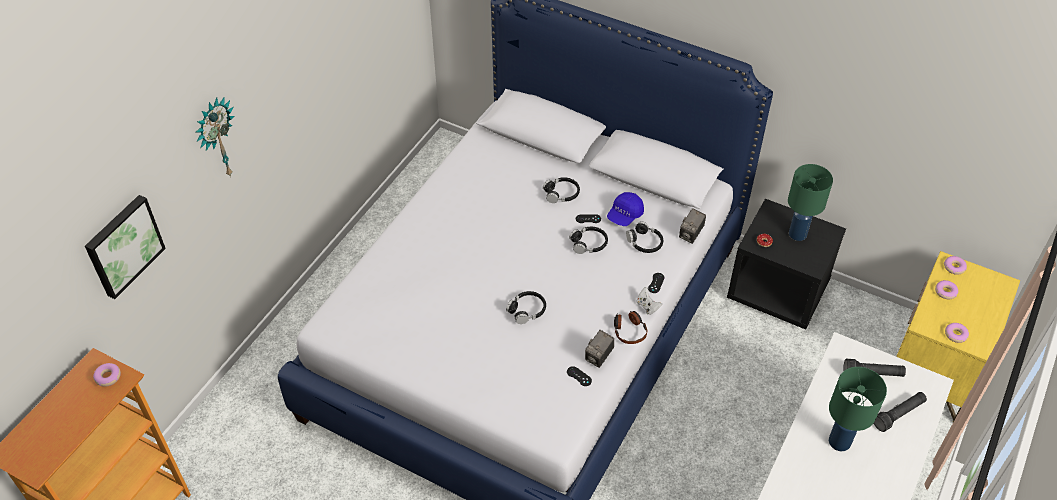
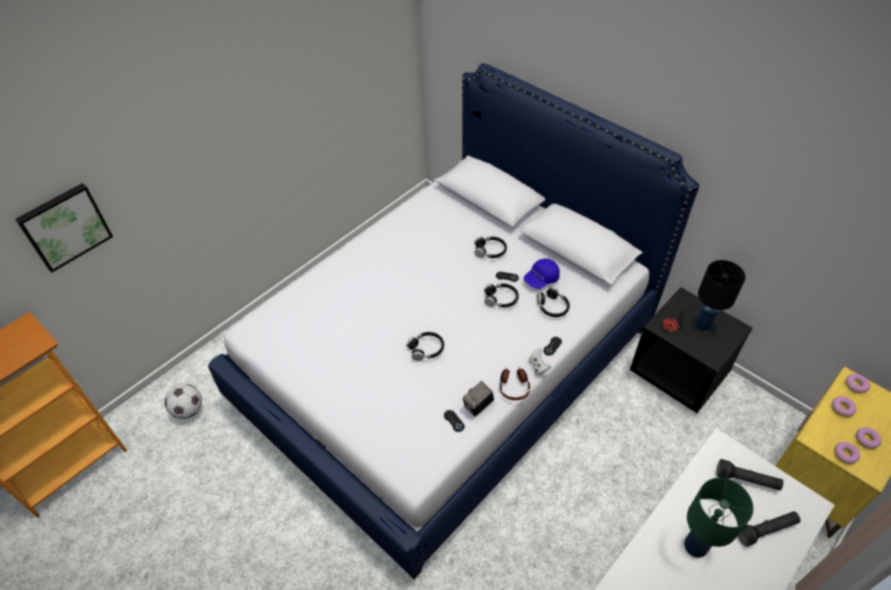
camera: 15 degrees right, 0 degrees up
(108, 377) = (28, 340): donut -> donut (866, 439)
(216, 139) = (176, 149): wall clock -> none
(247, 437) = (188, 410): none -> football
(691, 235) = (597, 307): camera -> none
(798, 234) = (704, 325): green table lamp -> black table lamp

